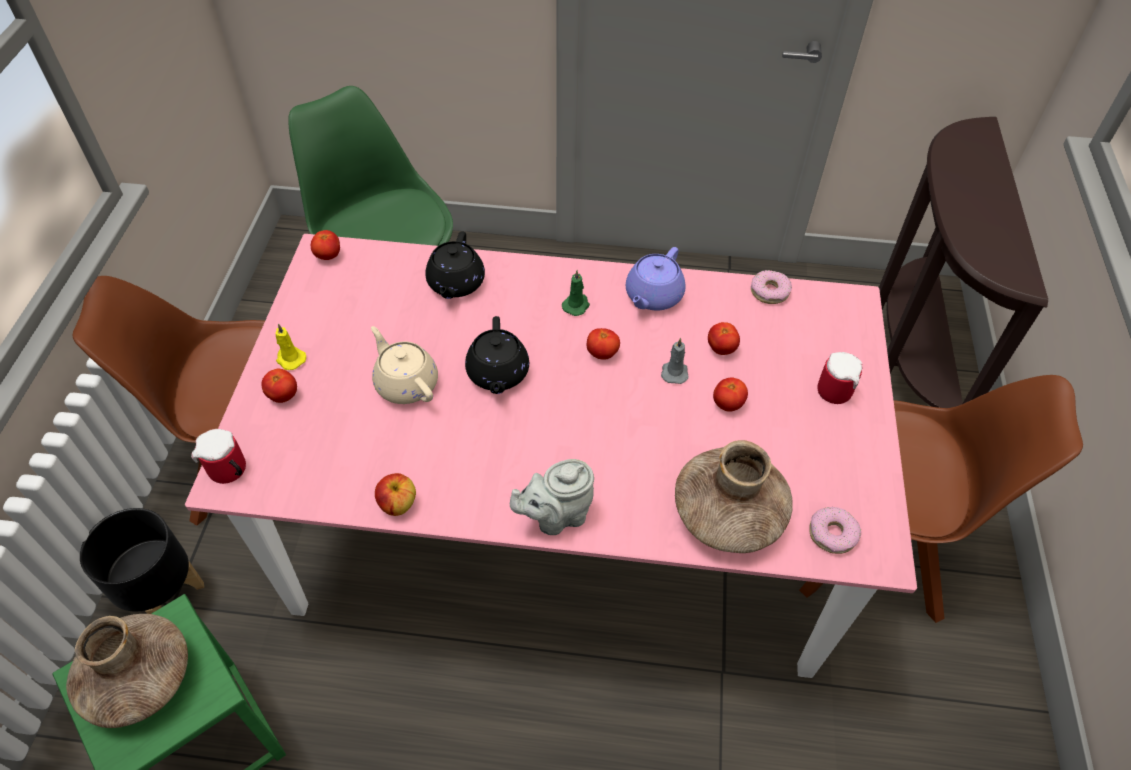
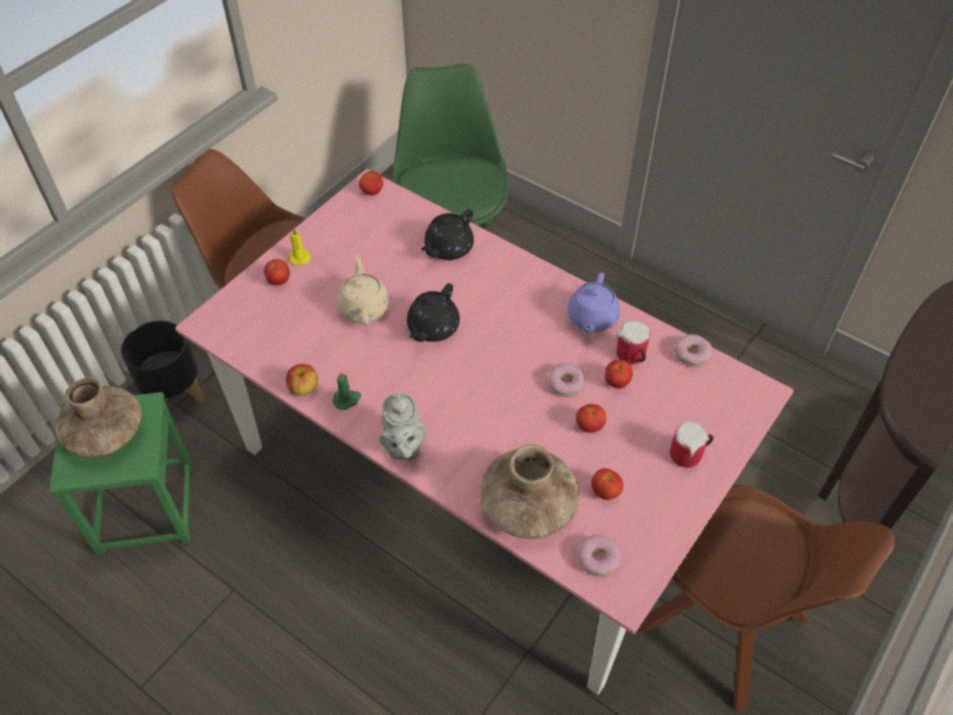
camera: 30 degrees right, 0 degrees up
(229, 473) = (213, 318): mug -> mug (631, 357)
(556, 516) = (403, 447): grey teapot -> grey teapot turned 105 degrees counterclockwise
(576, 305) = (526, 301): green candle -> green candle (347, 399)
(602, 354) = (520, 346): tomato -> tomato (605, 492)
(653, 296) = (592, 318): purple teapot -> purple teapot turned 45 degrees counterclockwise
(674, 372) = (565, 383): grey candle -> donut

